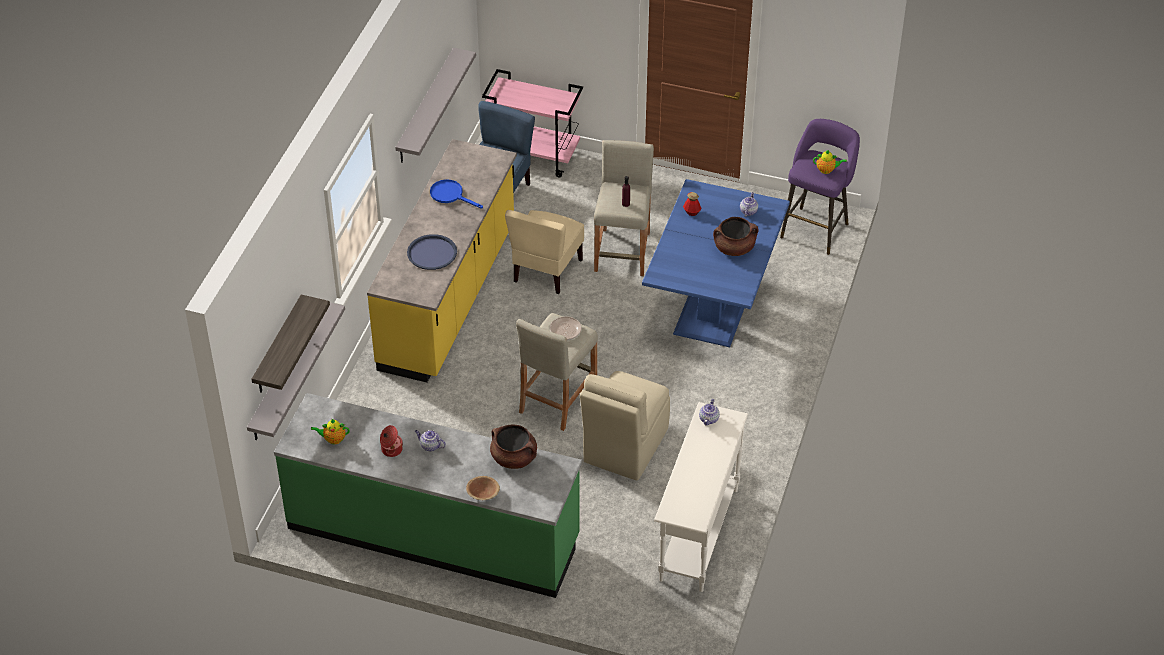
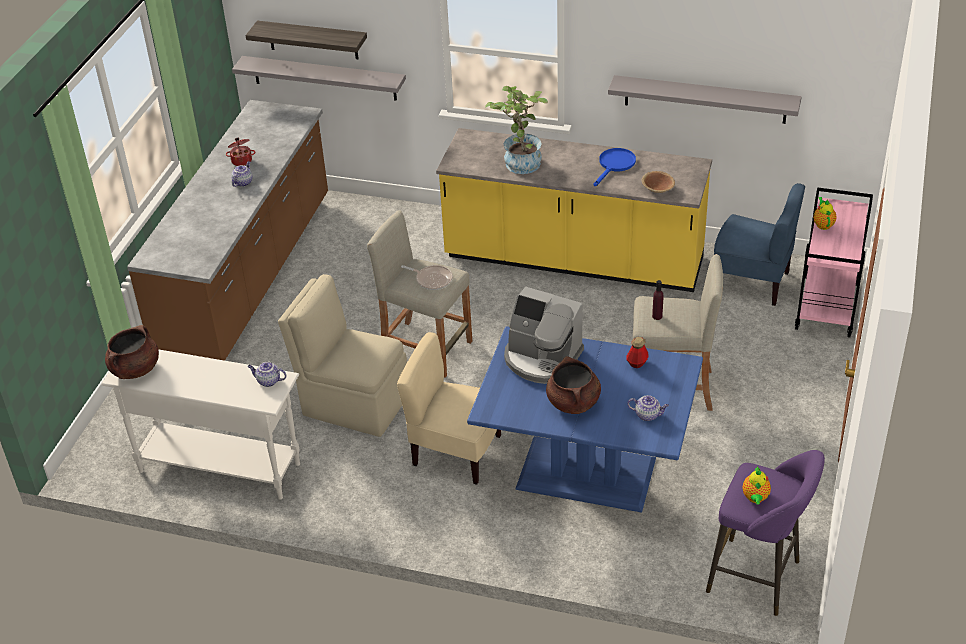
camera: 90 degrees right, 5 degrees down
(333, 439) = (259, 128): teapot -> teapot (823, 224)
(432, 253) = (520, 161): blue tray -> potted plant
(433, 533) = (249, 277): green counter -> brown counter
(483, 494) = (174, 218): brown bowl -> brown bowl (657, 189)
(514, 458) = (218, 234): brown cooking pot -> brown cooking pot (135, 369)
(546, 271) = (628, 328): beige chair -> beige chair (456, 452)
(683, 262) = (542, 359): none -> coffee machine

